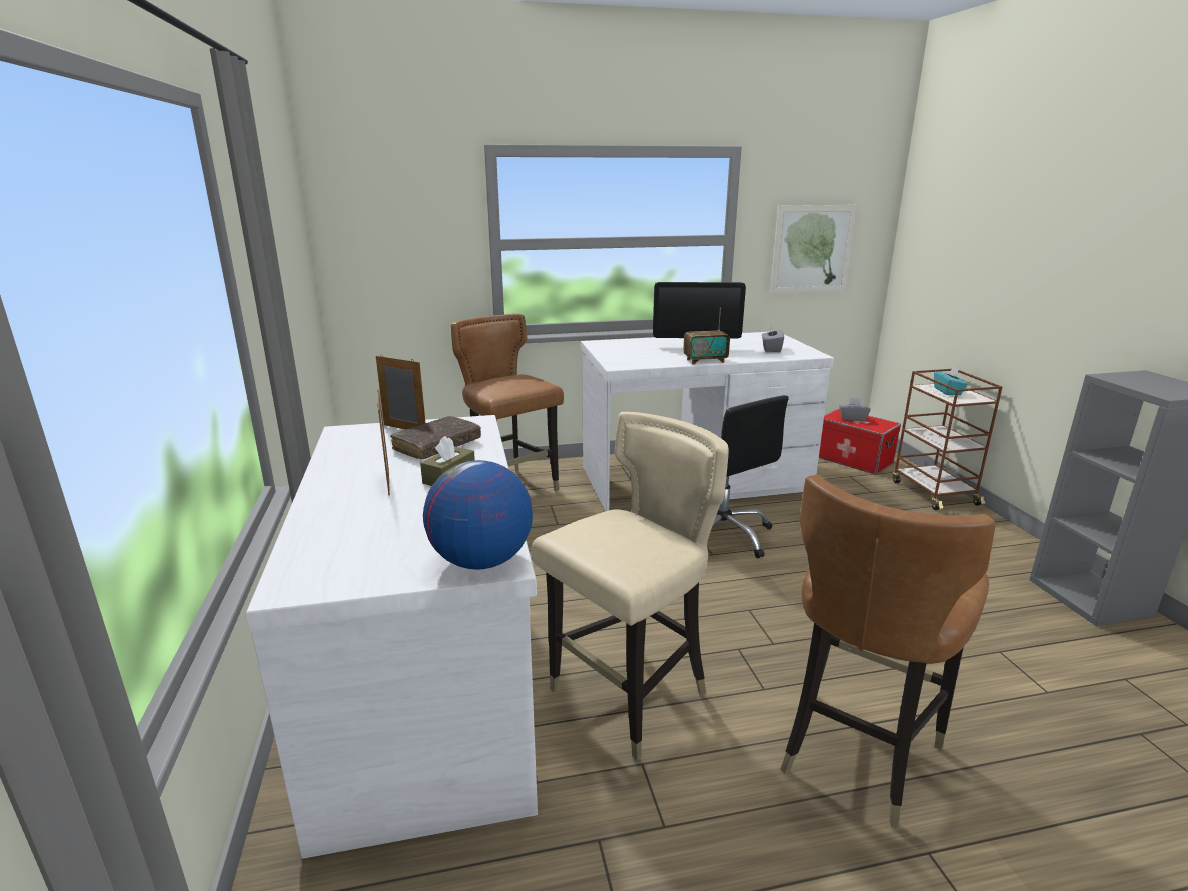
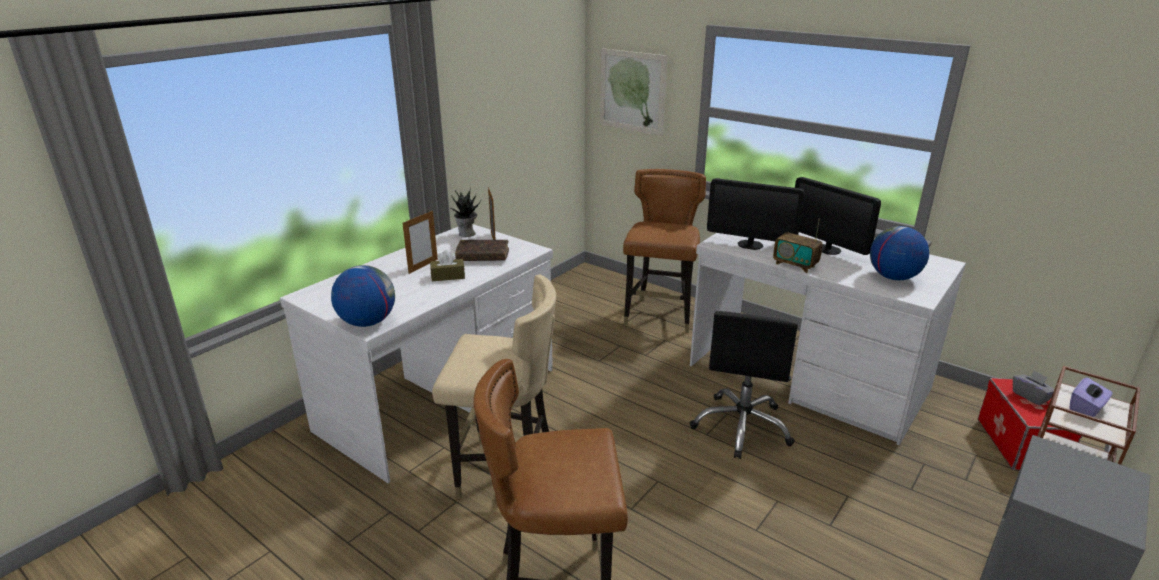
camera: 50 degrees right, 5 degrees up
(357, 435) = (467, 234): none -> potted plant
(643, 359) = (750, 245): none -> monitor
(771, 349) = (893, 277): grey tissue box -> globe
(812, 249) = (1056, 179): picture -> picture (632, 91)
(948, 391) = (1086, 408): turquoise tissue box -> purple tissue box

